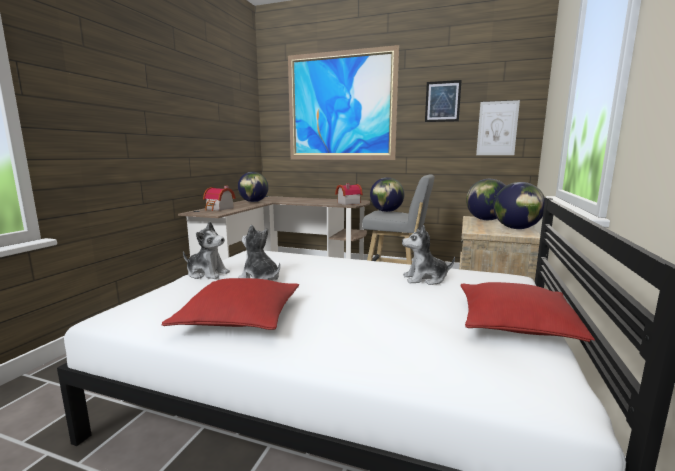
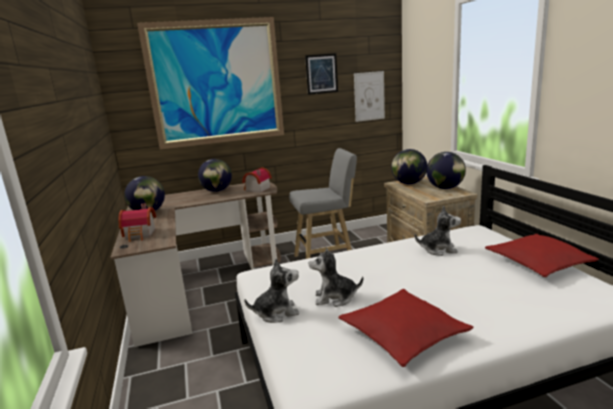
camera: 35 degrees left, 5 degrees up
(386, 211) = (309, 191): globe -> globe (217, 191)
(425, 279) = (438, 249): plush toy -> plush toy turned 135 degrees counterclockwise

